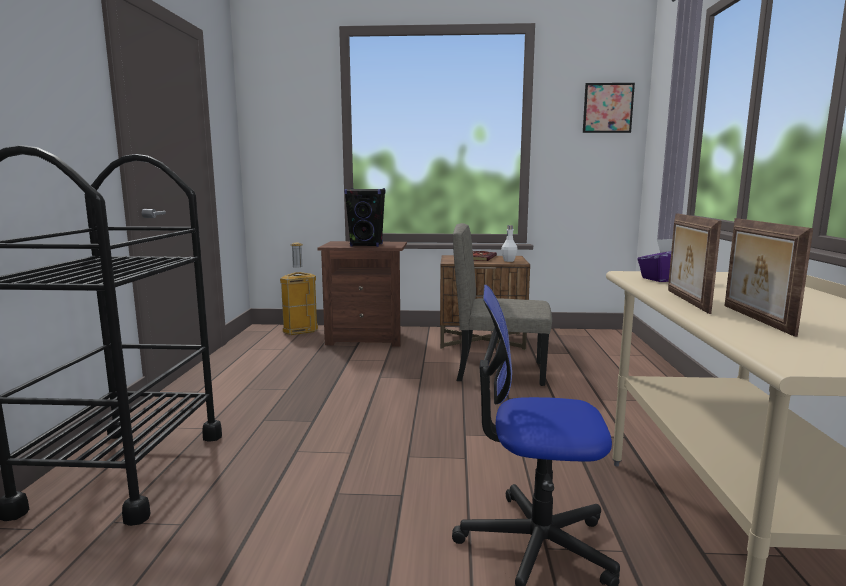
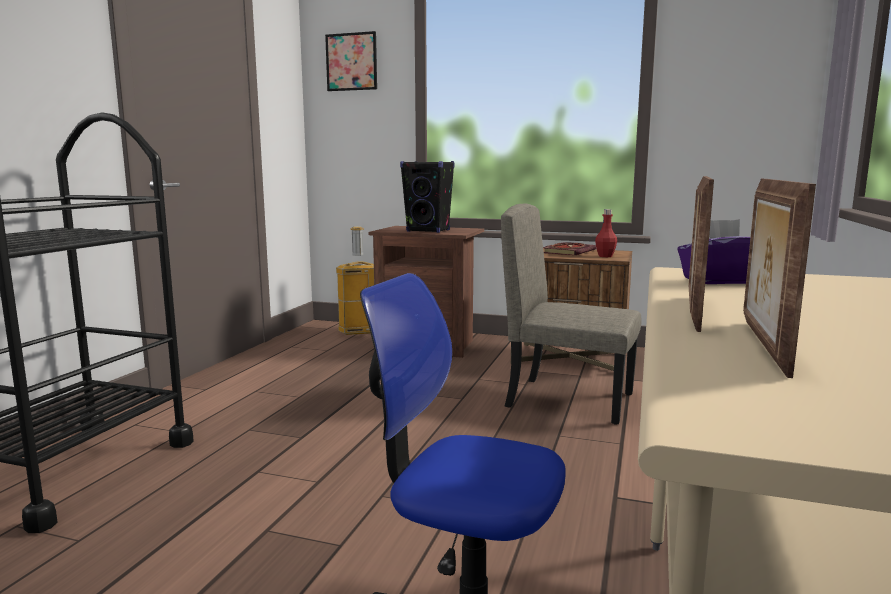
camera: 15 degrees right, 0 degrees up
(509, 261) = (605, 256): white bottle -> red bottle
(608, 108) = (764, 50): picture -> picture (351, 62)

